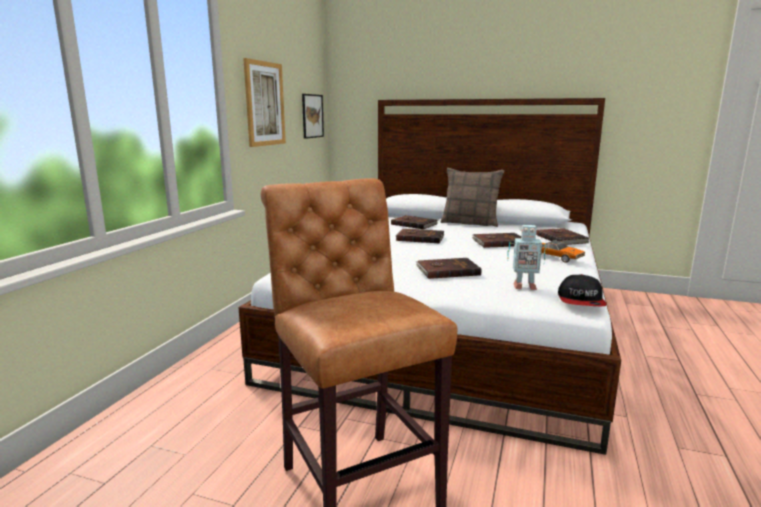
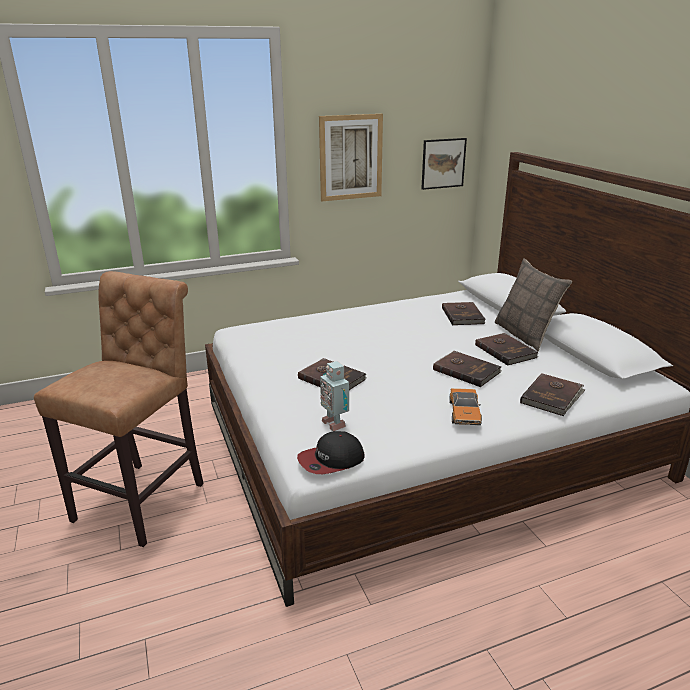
camera: 50 degrees right, 10 degrees up
(420, 238) = (413, 335): brown book -> brown book (505, 351)

